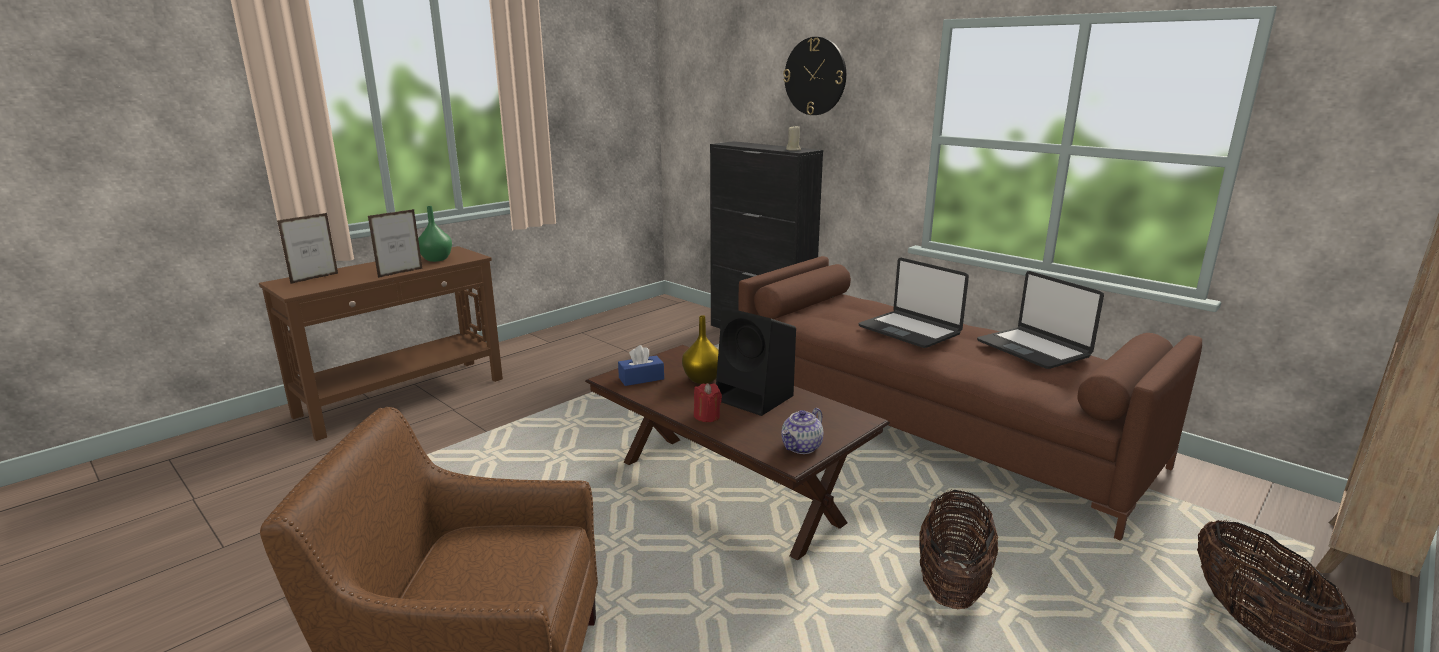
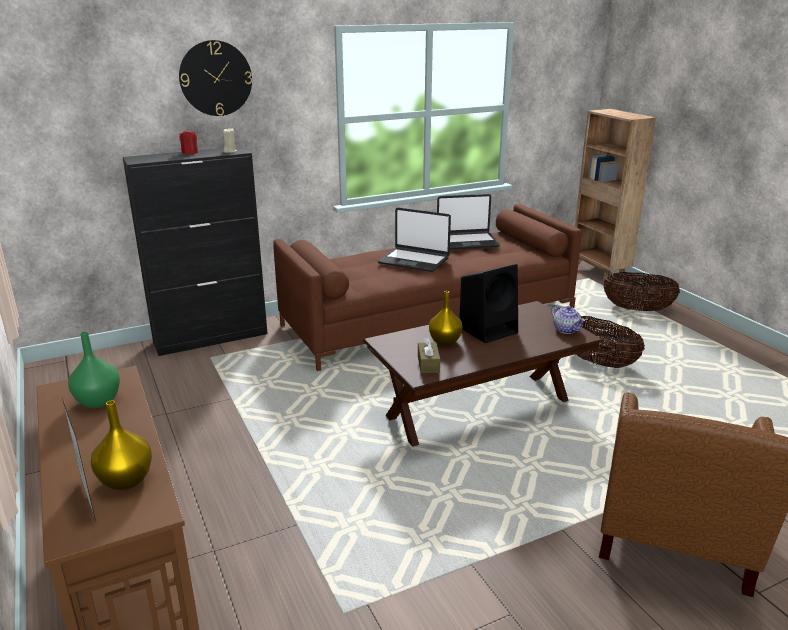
camera: 70 degrees left, 5 degrees up
(334, 281) = (125, 480): none -> yellow vase
(400, 273) = (143, 427): picture frame -> none
(641, 378) = (428, 364): blue tissue box -> brown tissue box
(707, 416) = (511, 350): red candle -> red candle (190, 152)
(910, 330) = (414, 260): laptop -> laptop turned 45 degrees clockwise

